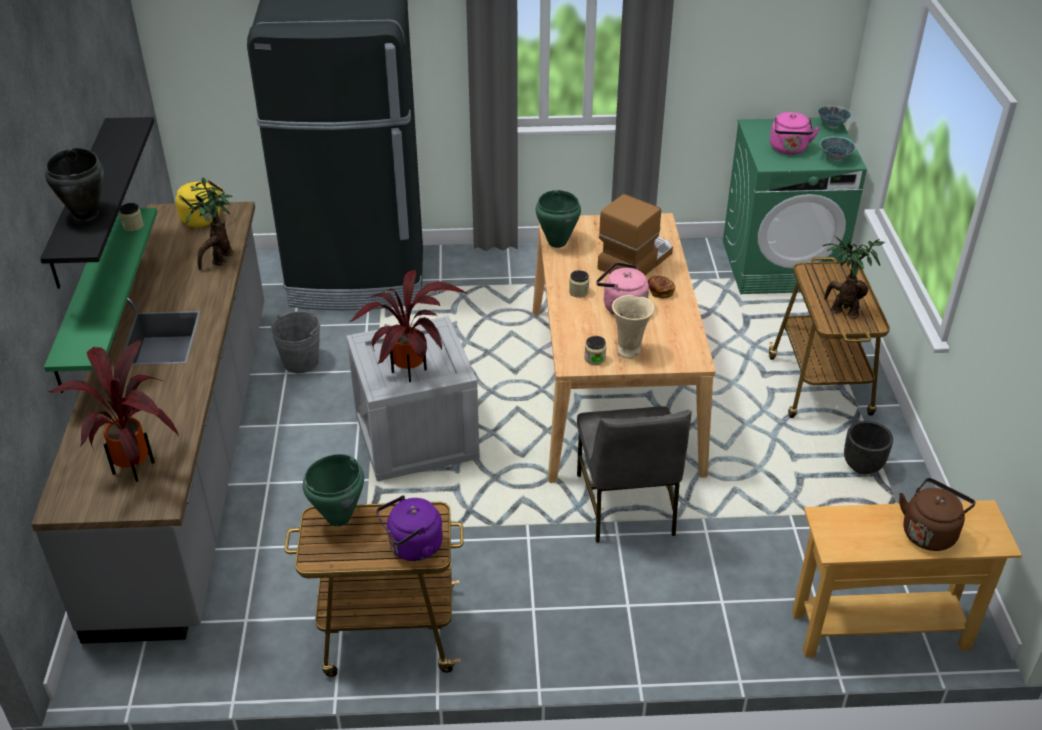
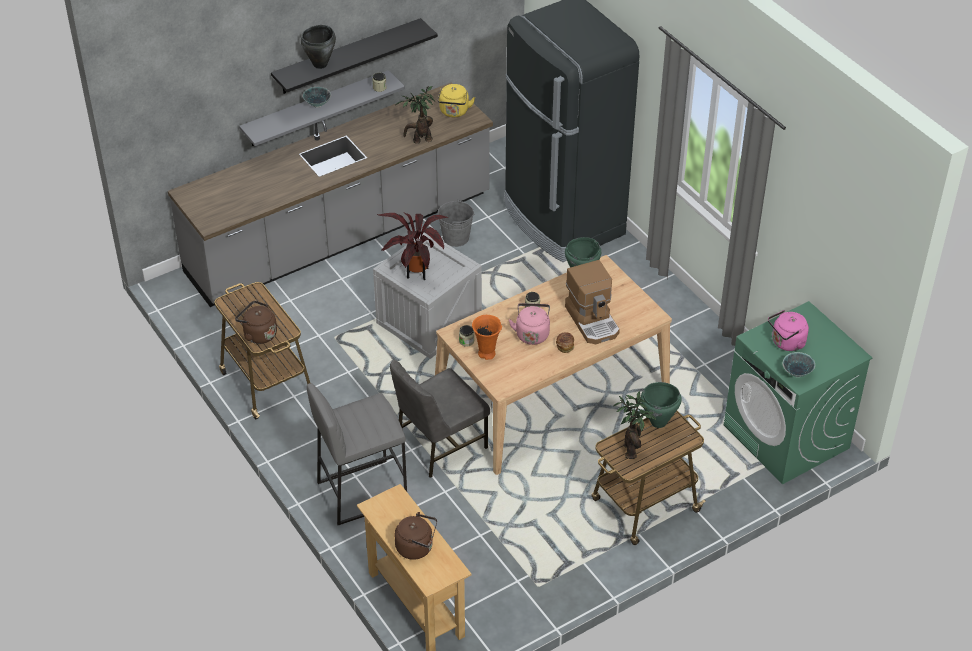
camera: 60 degrees right, 5 degrees up
(84, 299) = (316, 109): green shelf -> grey shelf
(138, 465) = (229, 202): potted plant -> none
(339, 518) = (260, 297): green cooking pot -> green cooking pot (658, 422)
(412, 547) = (258, 334): purple kettle -> brown kettle
(630, 351) = (487, 354): beige vase -> orange vase
(635, 260) = (593, 320): coffee machine -> coffee machine turned 60 degrees clockwise
(658, 609) = (362, 491): none -> grey stool
(831, 126) = (851, 357): bowl -> bowl (317, 104)
(863, 466) = (571, 555): black planter -> none

